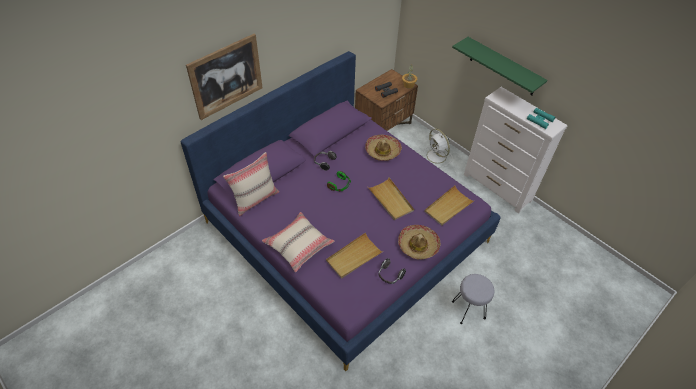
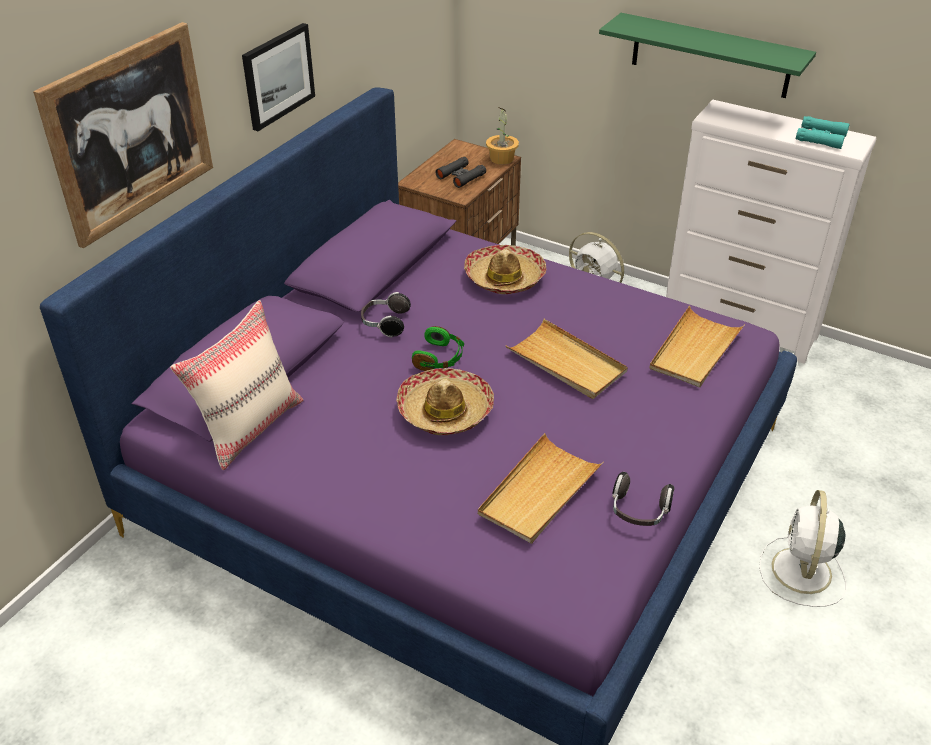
camera: 15 degrees left, 10 degrees down
(298, 49) = (278, 76): none -> picture
(298, 245) = (395, 499): beige pillow -> none
(418, 245) = (669, 436): hat -> hat (445, 411)
(468, 310) = (801, 573): grey stool -> white fan

